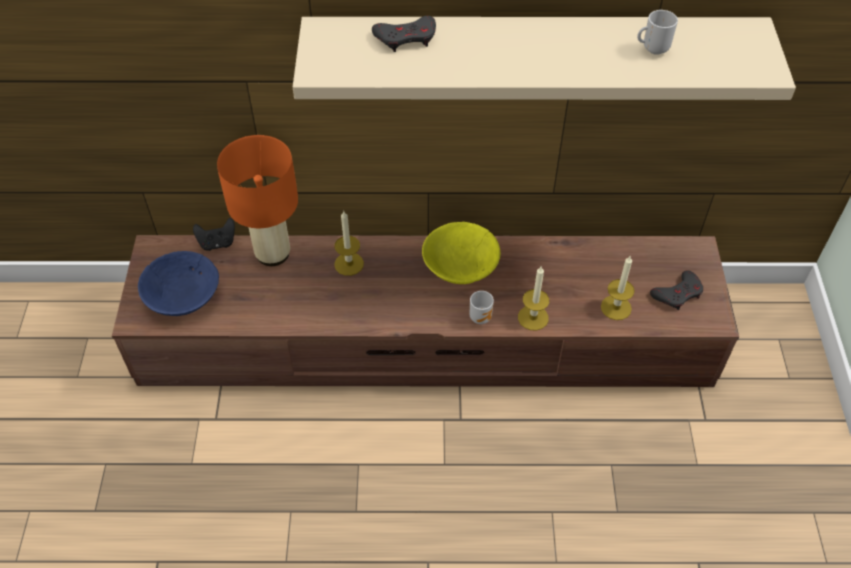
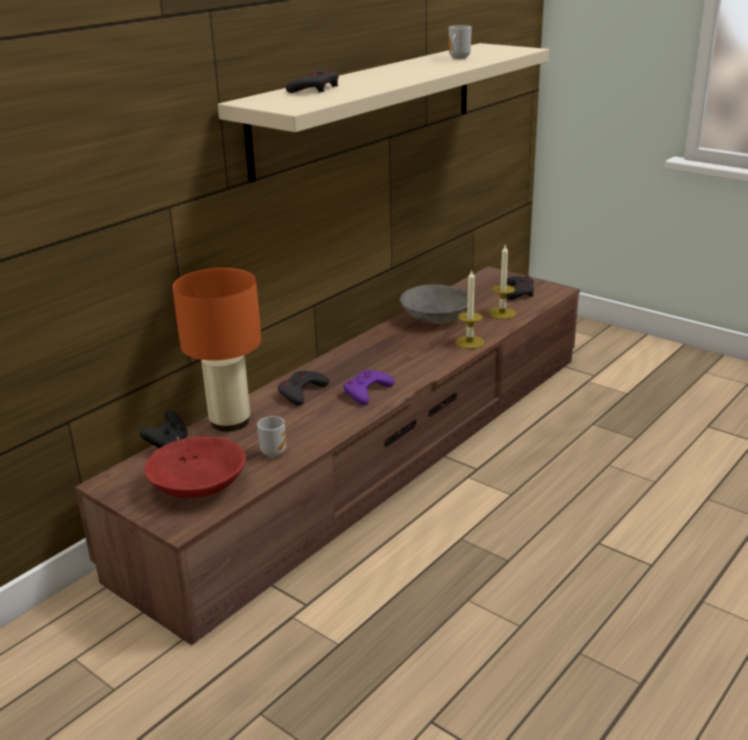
camera: 50 degrees left, 25 degrees down
(183, 296) = (200, 485): blue bowl -> red bowl
(349, 264) = (301, 392): candle -> grey game controller
(384, 302) = (366, 391): none -> purple game controller
(460, 265) = (378, 350): yellow bowl -> none
(481, 316) = (440, 359): mug -> mug (273, 452)
(558, 264) = (434, 317): none -> grey bowl

